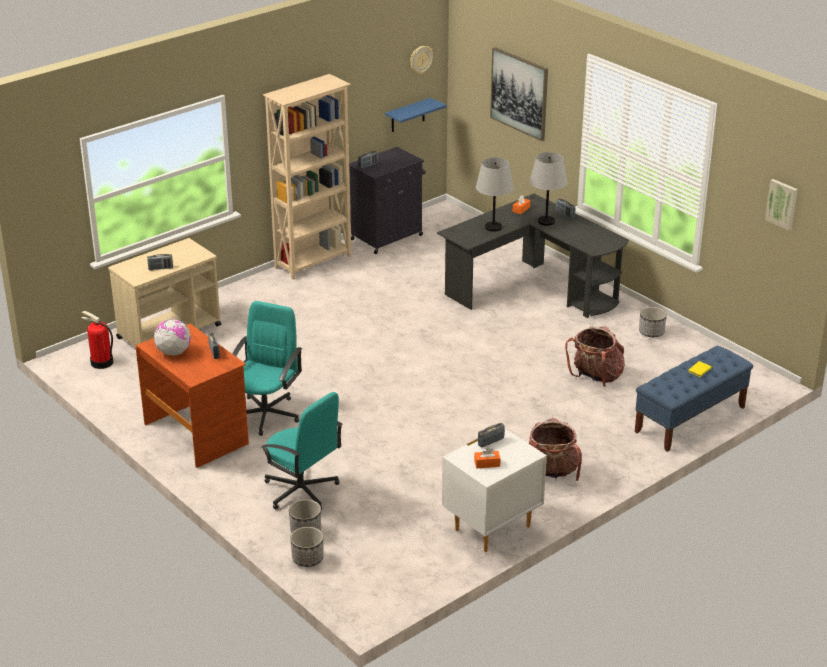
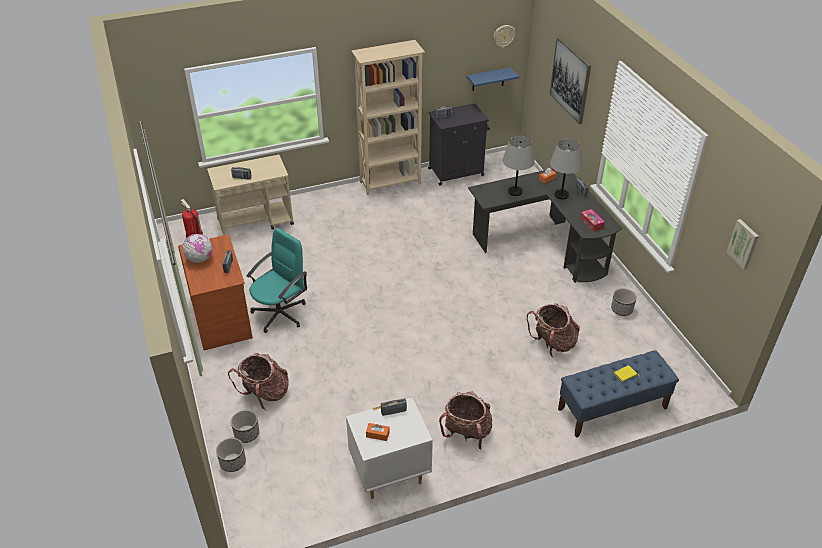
camera: 20 degrees right, 10 degrees up
(301, 491) = (265, 394): turquoise office chair -> backpack
(594, 241) = (591, 223): none -> tissue box

